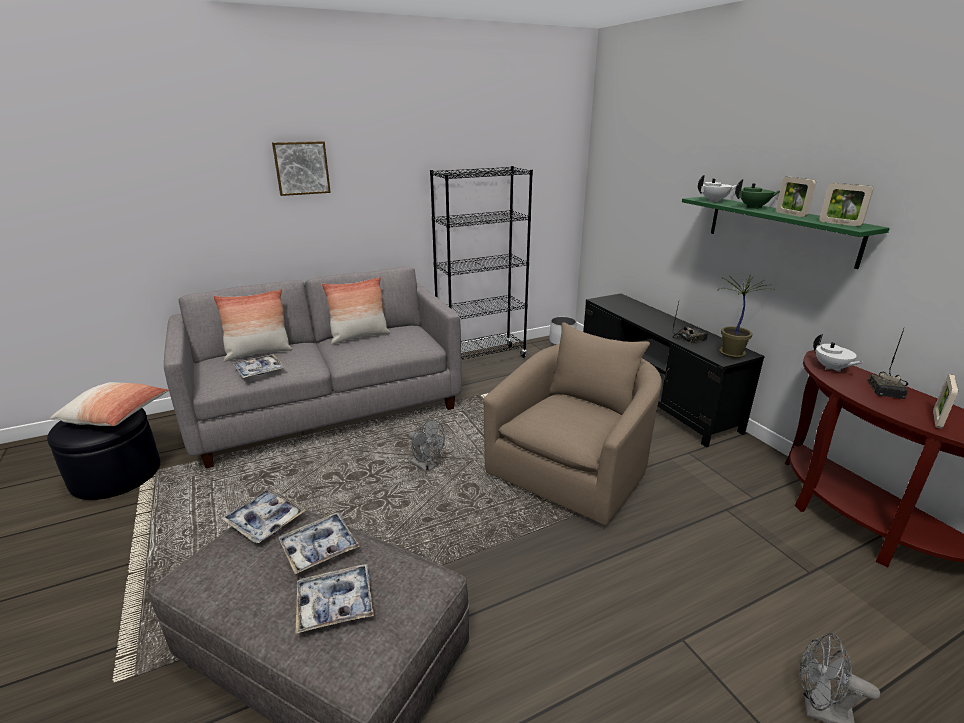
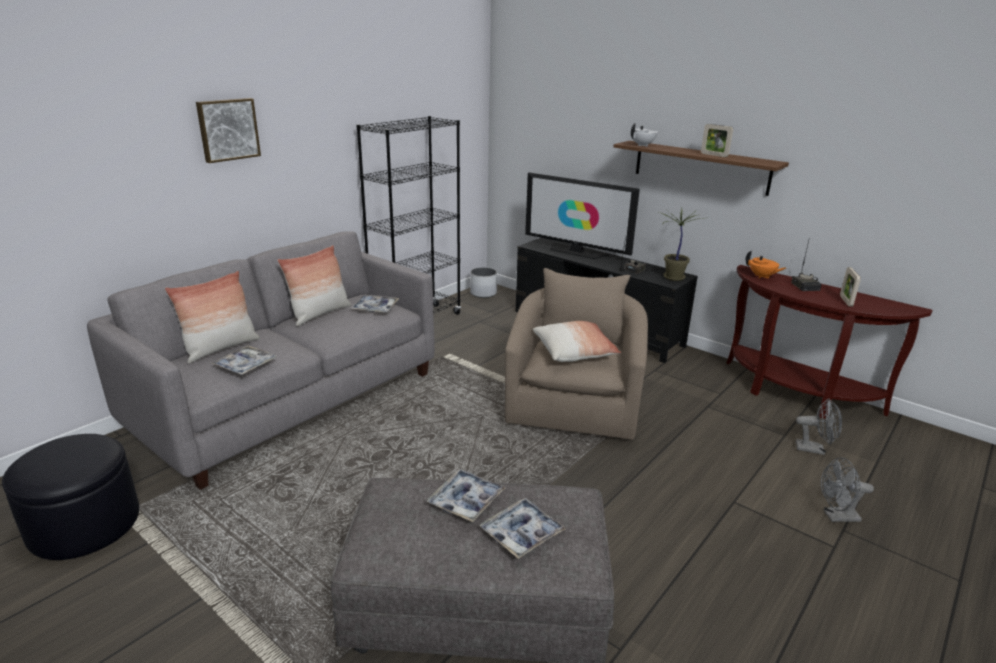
camera: 25 degrees left, 0 degrees up
(116, 415) = (87, 448): pillow -> pillow (574, 352)
(265, 521) = (392, 495): tray -> tray (375, 308)
(426, 466) = (443, 431): grey fan -> grey fan (814, 449)
(642, 312) = (576, 251): none -> television
(754, 207) = (680, 150): green teapot -> none
(780, 229) = (700, 167): green shelf -> brown shelf
(831, 368) = (762, 276): white teapot -> orange teapot
(840, 223) = (756, 161): picture frame -> none

